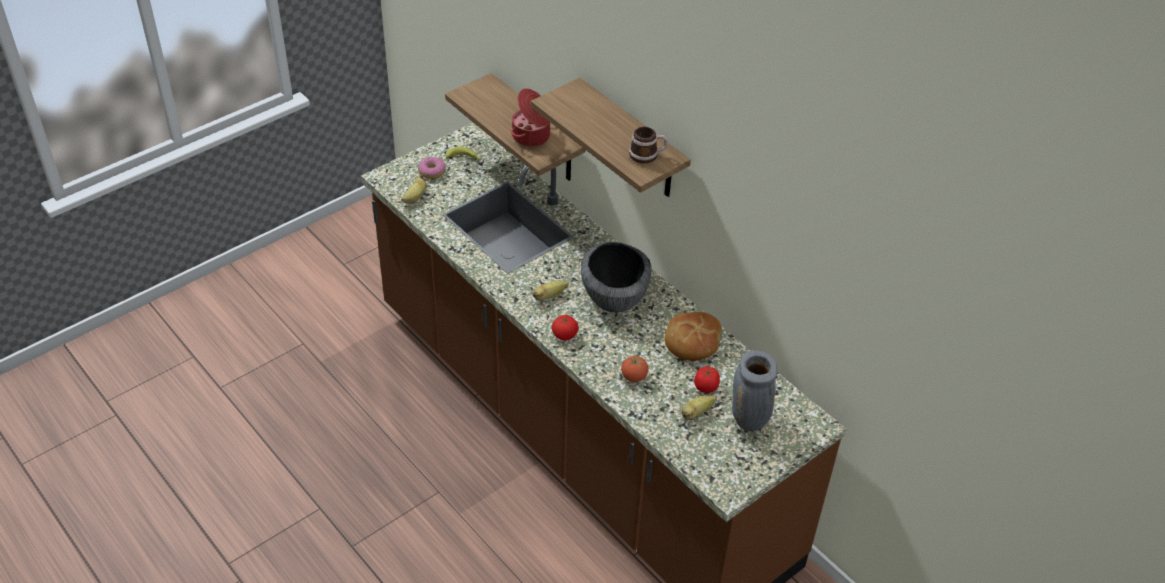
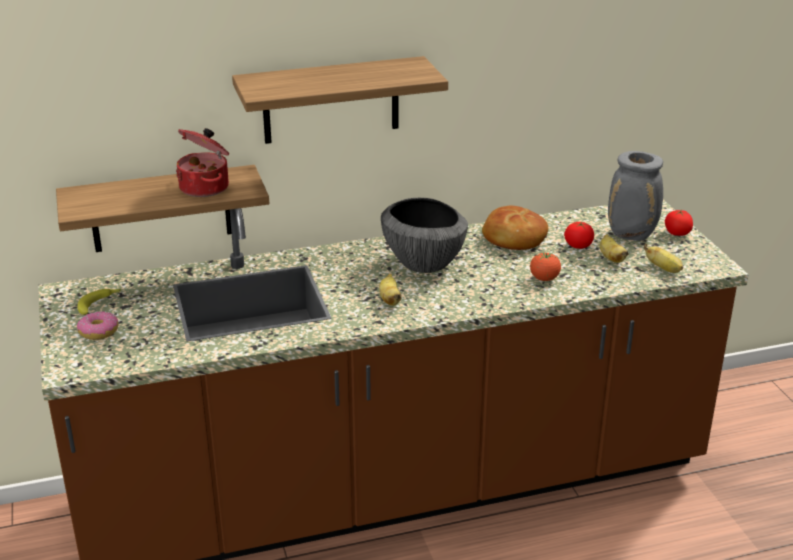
camera: 65 degrees left, 15 degrees down
(415, 197) = (135, 354): banana -> banana (664, 269)
(564, 335) = (458, 304): tomato -> tomato (677, 233)
(647, 155) = (401, 69): mug -> none

